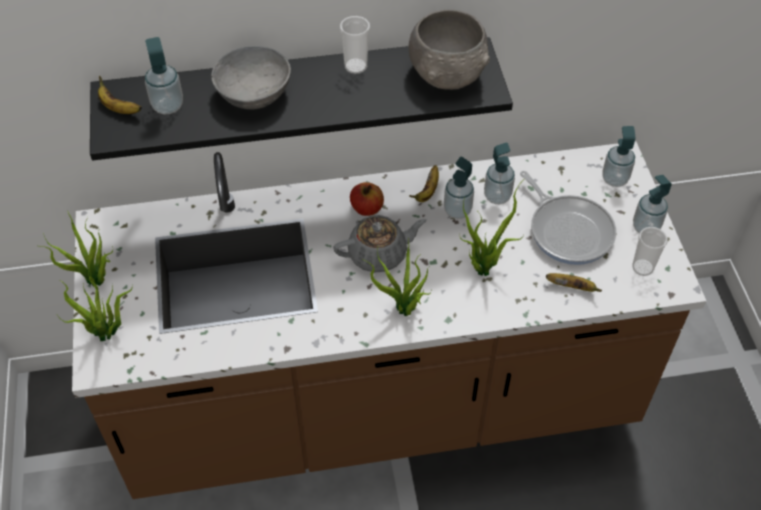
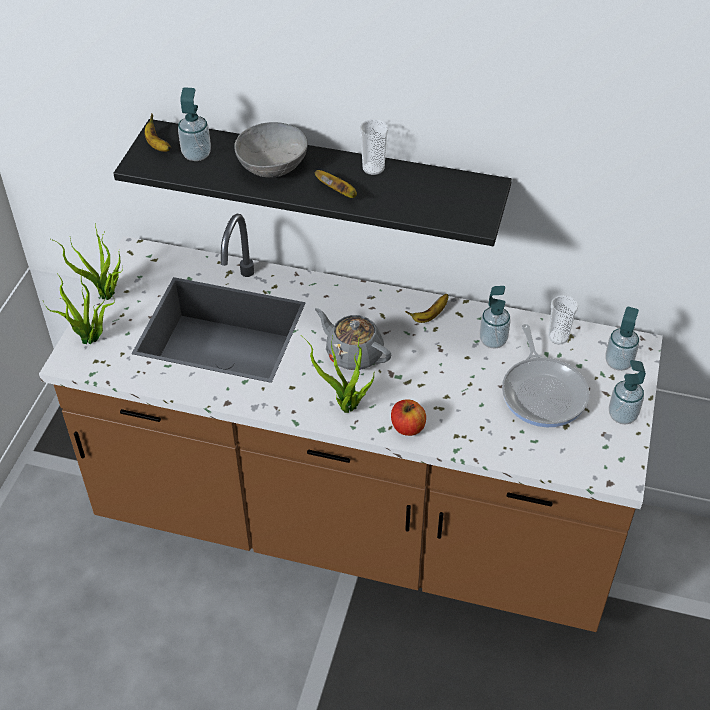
camera: 25 degrees right, 5 degrees down
(366, 208) = (366, 312): apple -> apple (407, 427)
(379, 254) = (353, 354): grey teapot -> grey teapot turned 150 degrees counterclockwise
(447, 74) = (451, 198): grey bowl -> none
(457, 210) = (447, 340): soap dispenser -> none
(483, 266) = (442, 395): potted plant -> none
(572, 287) = (515, 443): banana -> banana (338, 192)
(642, 267) = (596, 449): cup -> cup (558, 337)

